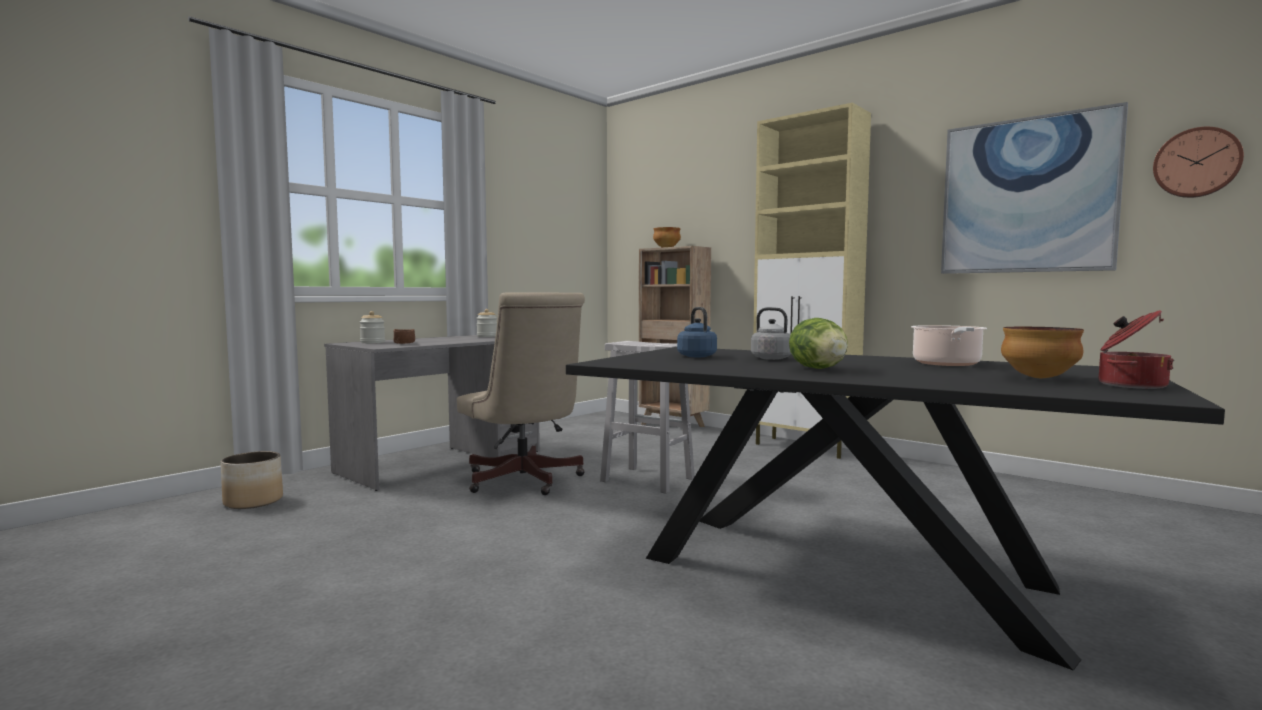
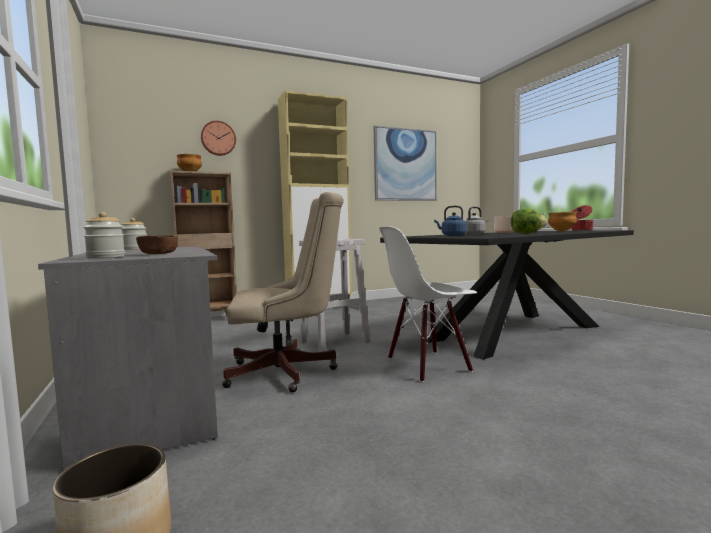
camera: 65 degrees left, 0 degrees up
(592, 531) = (428, 365): none -> white chair
(1196, 163) = (453, 160): wall clock -> wall clock (218, 138)

